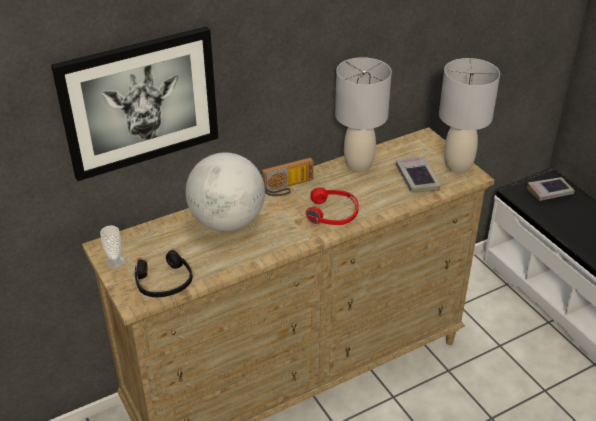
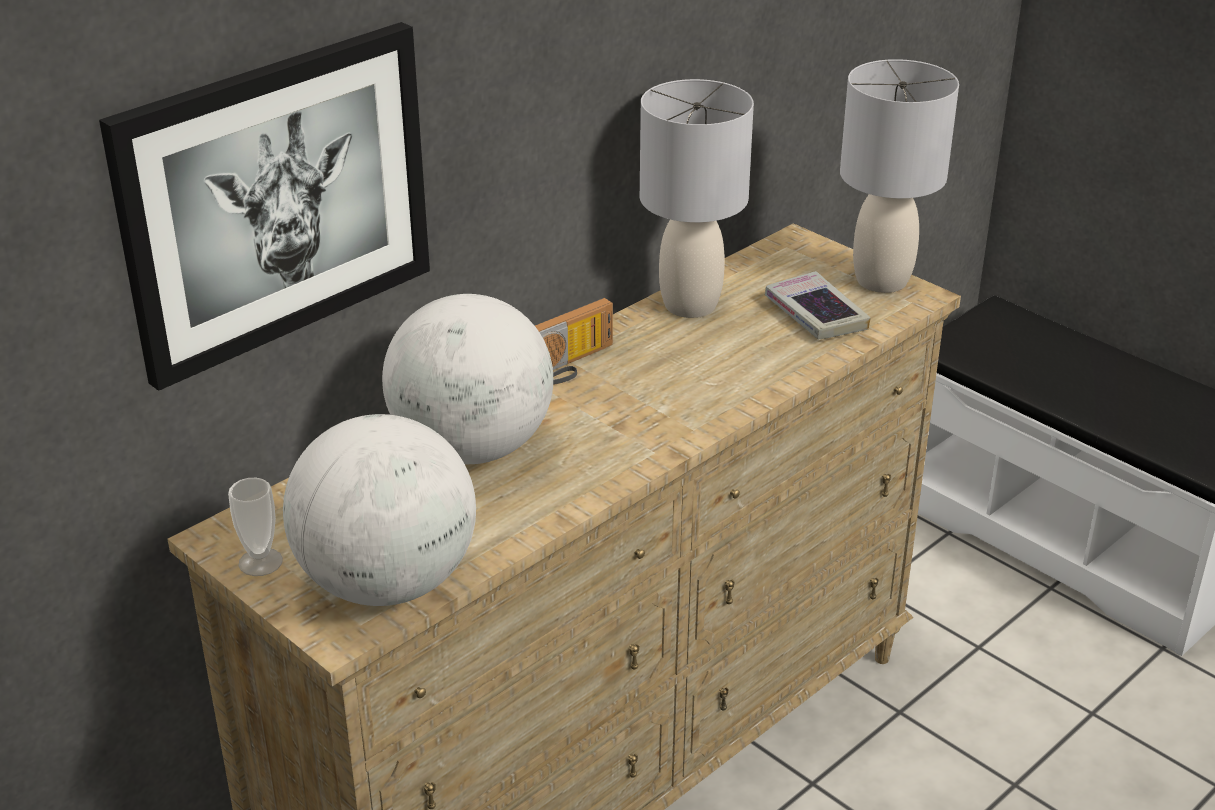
camera: 15 degrees left, 5 degrees down
(164, 282) = (387, 583): black headphones -> globe
(332, 213) = (681, 400): red headphones -> none
(549, 192) = (1005, 335): book -> none

